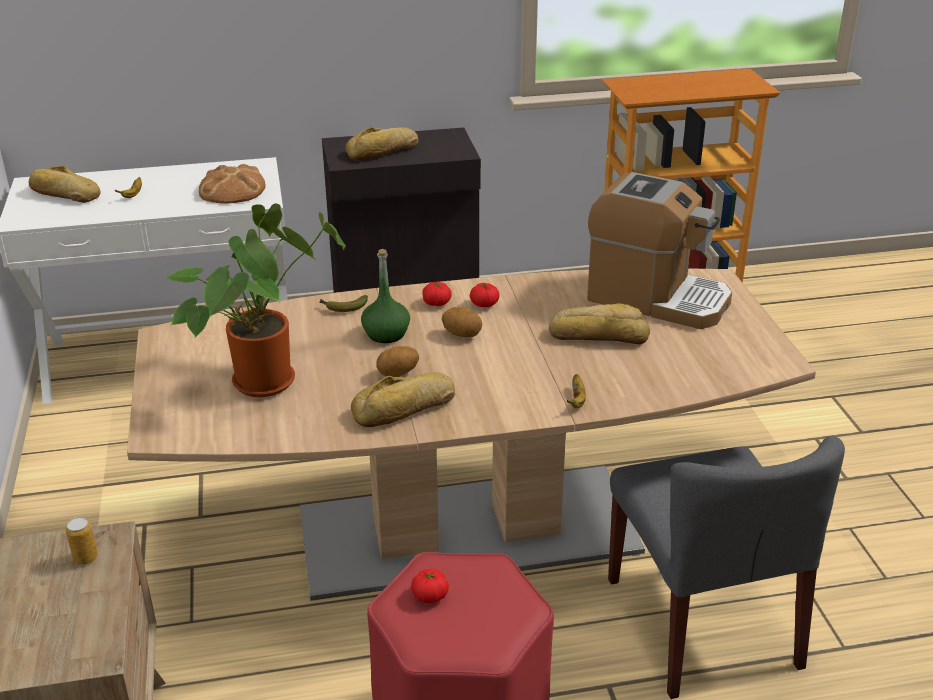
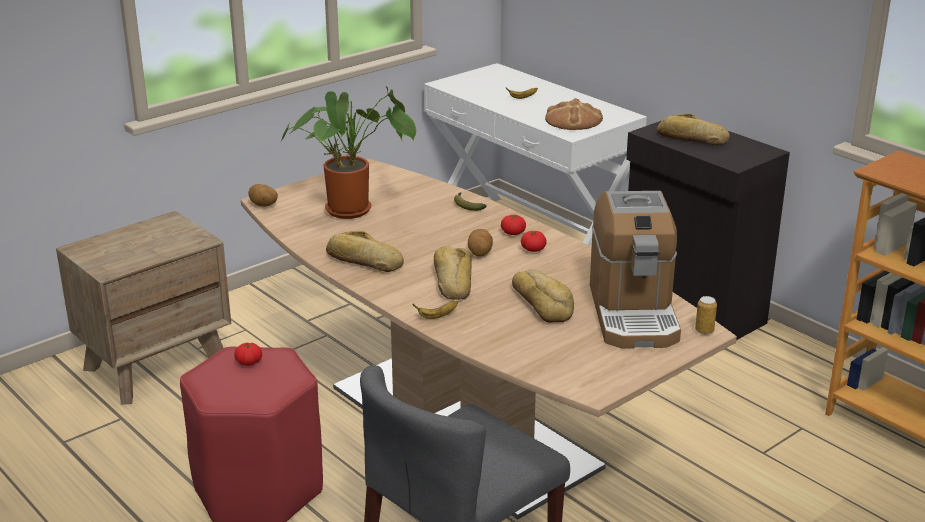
camera: 60 degrees right, 5 degrees down
(64, 194) = (495, 81): bread -> bread (452, 280)
(85, 558) = (180, 240): can -> can (704, 330)
(386, 334) = (449, 228): green bottle -> none
(398, 374) = (402, 247): potato -> potato (263, 205)

